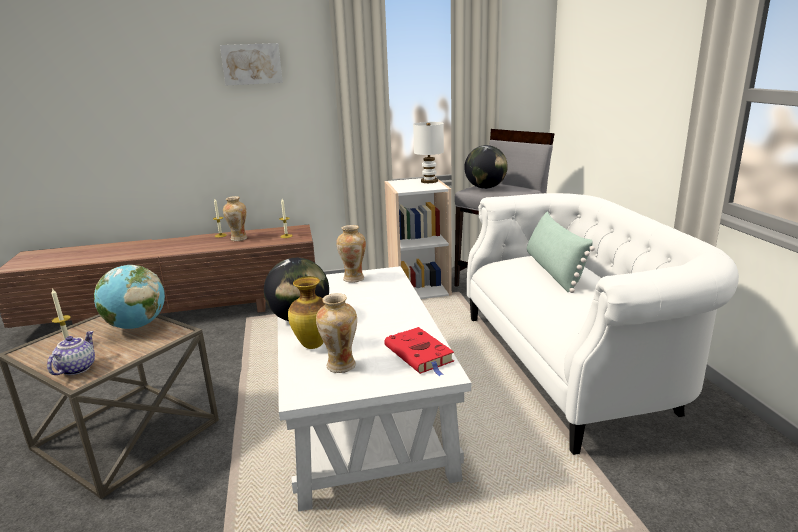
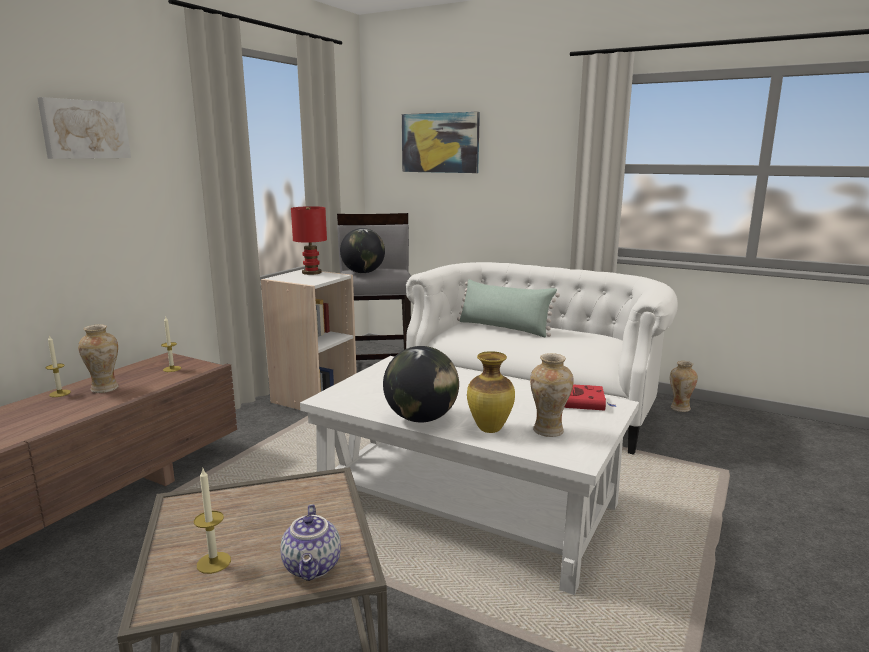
camera: 50 degrees left, 5 degrees down
(76, 368) = (313, 567): teapot -> teapot turned 150 degrees counterclockwise
(136, 326) = (257, 501): globe -> none
(353, 278) = (377, 376): vase -> vase (679, 408)
(429, 181) = (311, 272): white table lamp -> red table lamp
(600, 57) = (440, 143): none -> picture

